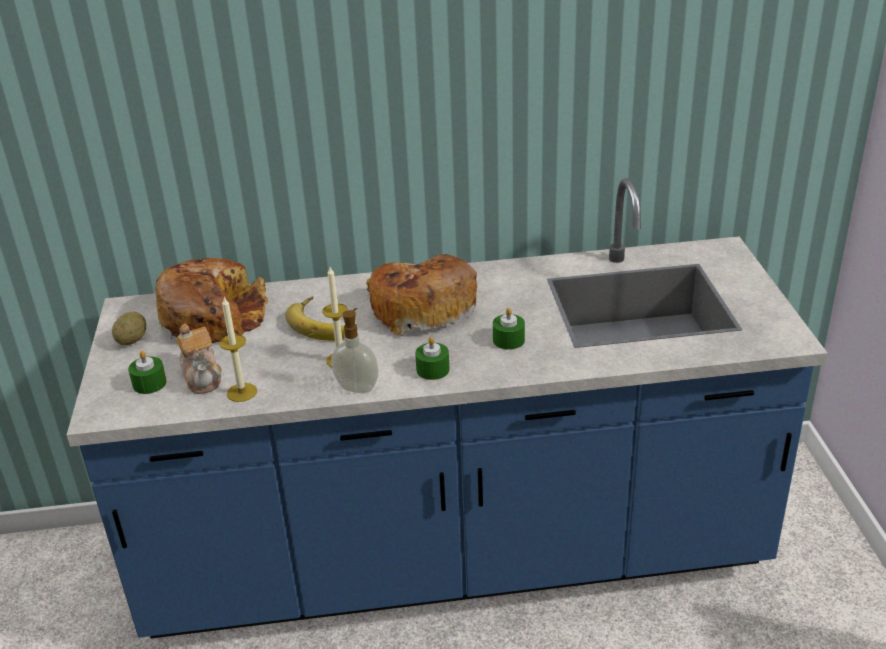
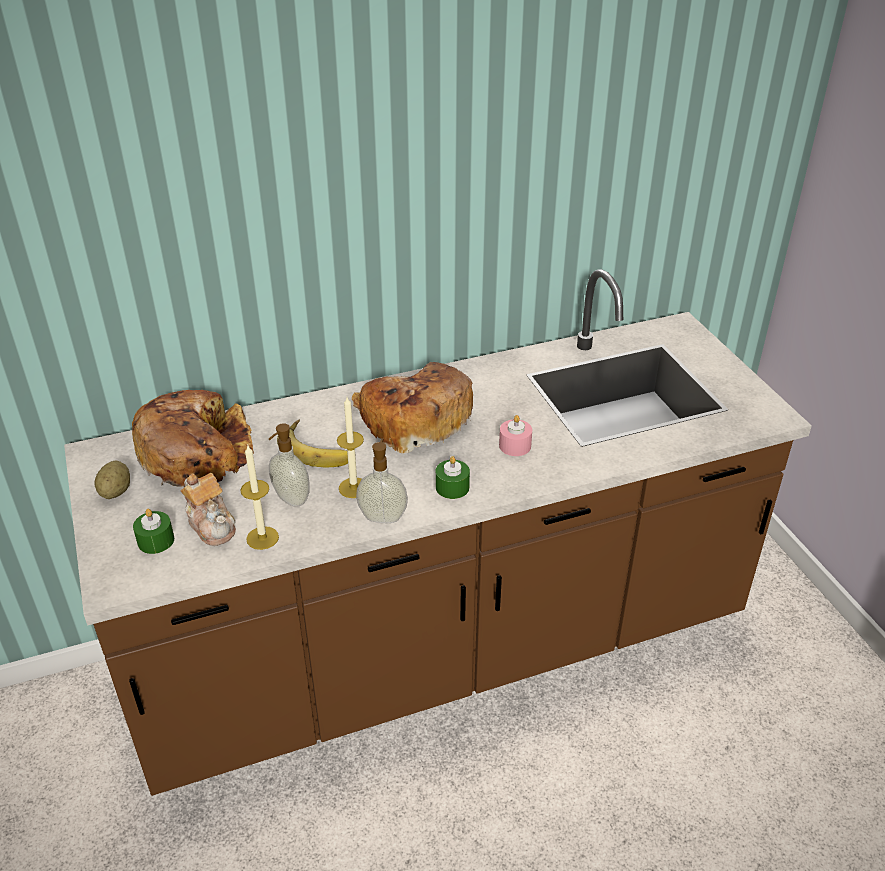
camera: 15 degrees left, 5 degrees up
(280, 363) = (290, 499): none -> soap dispenser
(454, 556) = (442, 651): blue counter -> brown counter
(508, 340) = (515, 445): green candle -> pink candle

